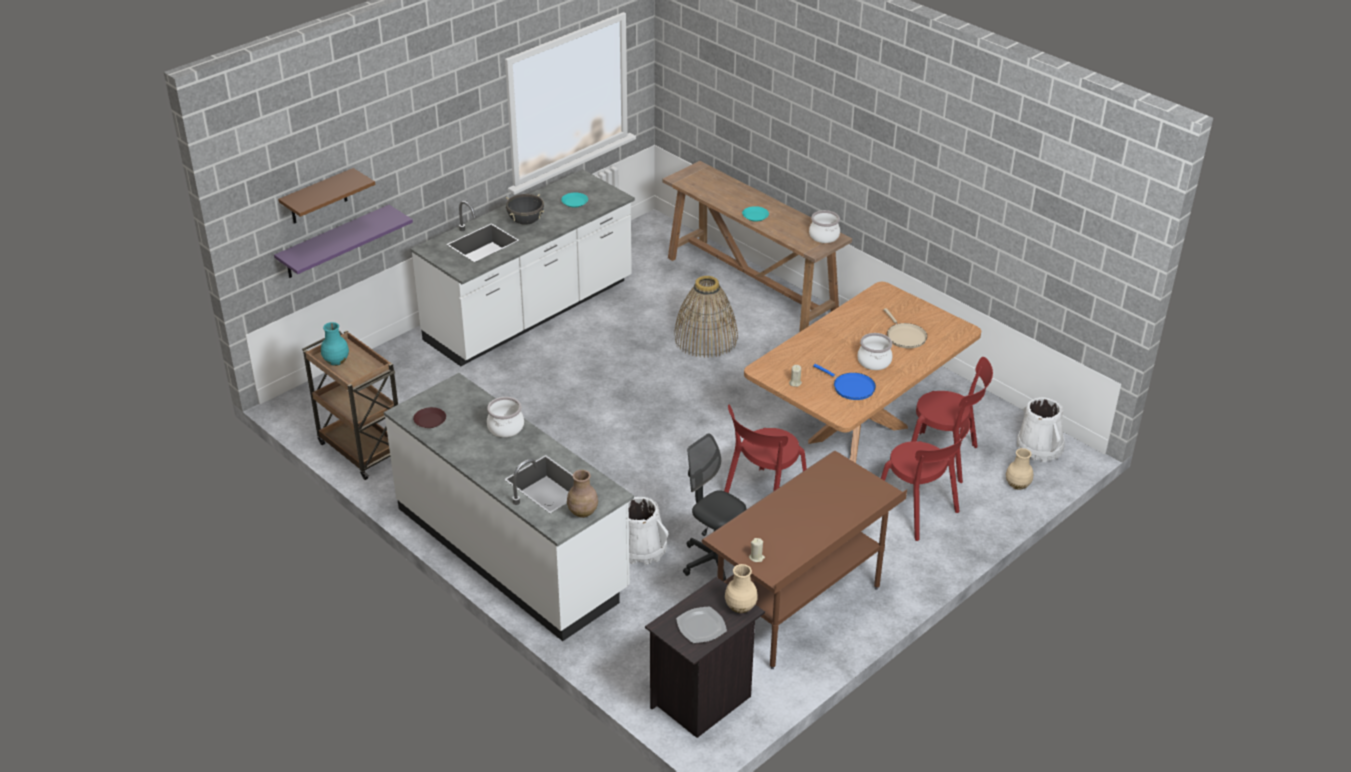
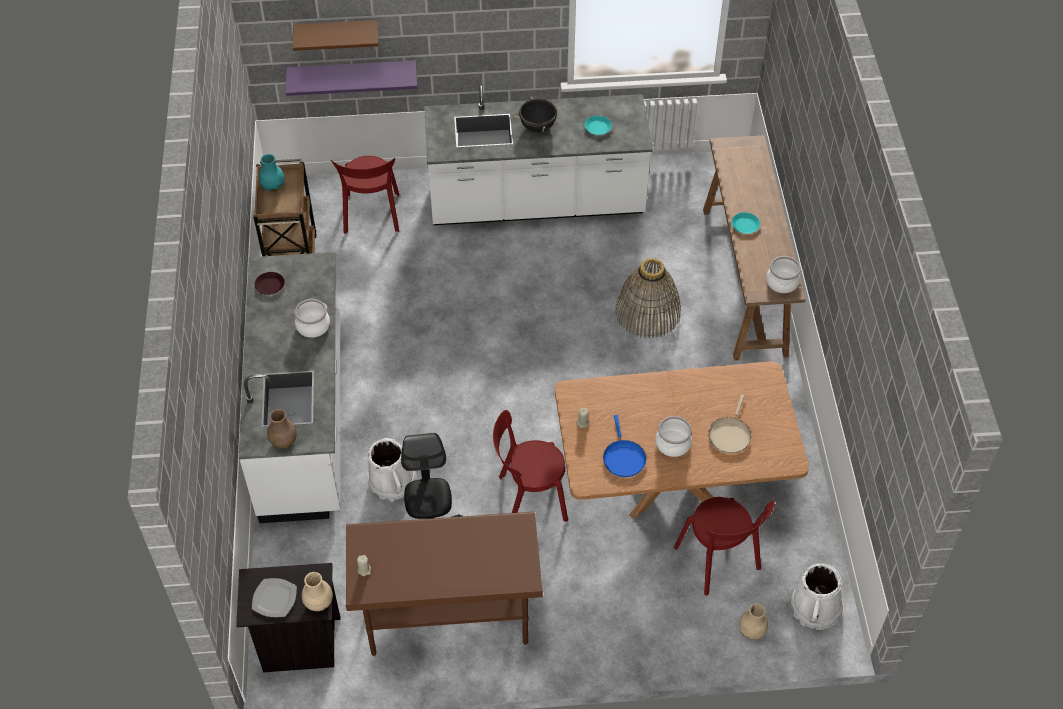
camera: 40 degrees right, 15 degrees up
(918, 512) = (636, 598): red chair -> red chair (371, 215)

